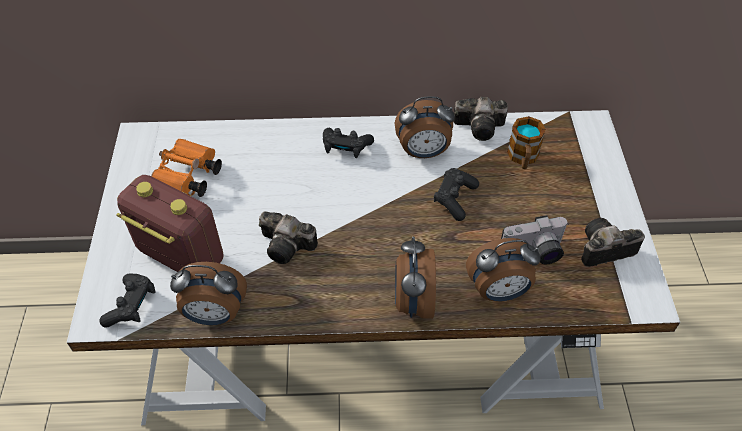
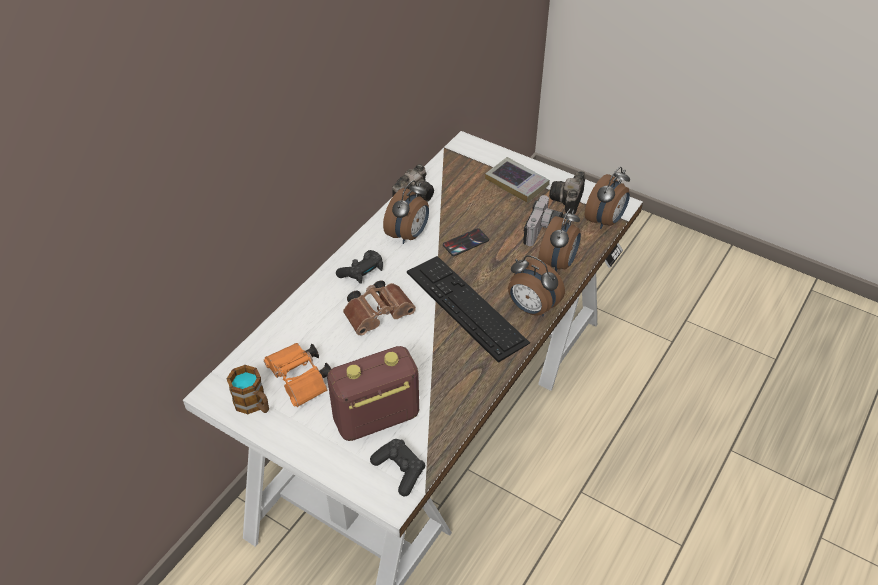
camera: 55 degrees left, 5 degrees down
(215, 314) = (452, 421): alarm clock -> alarm clock (605, 221)
(289, 246) = (427, 350): camera -> none
(305, 188) = (380, 315): none -> brown binoculars
(369, 246) = (466, 307): none -> keyboard
(454, 199) = (465, 242): black game controller -> phone
(523, 158) = (463, 191): mug -> mug (254, 404)
(581, 193) = (517, 183): none -> book

